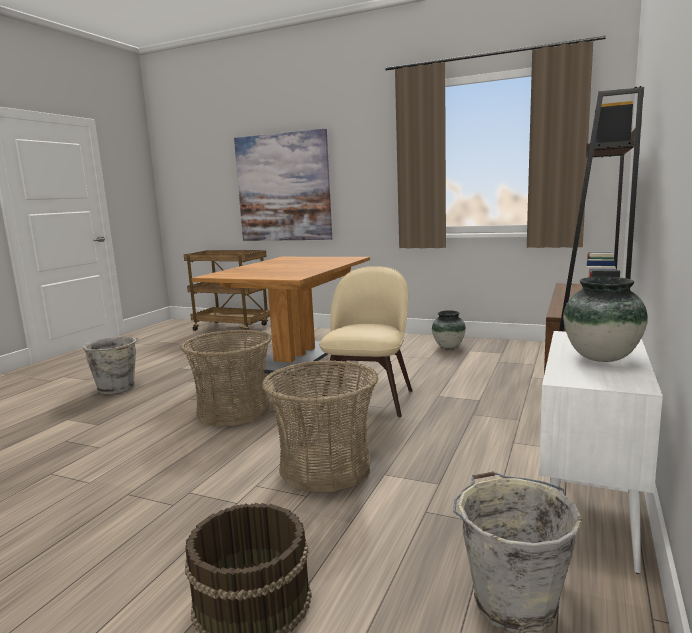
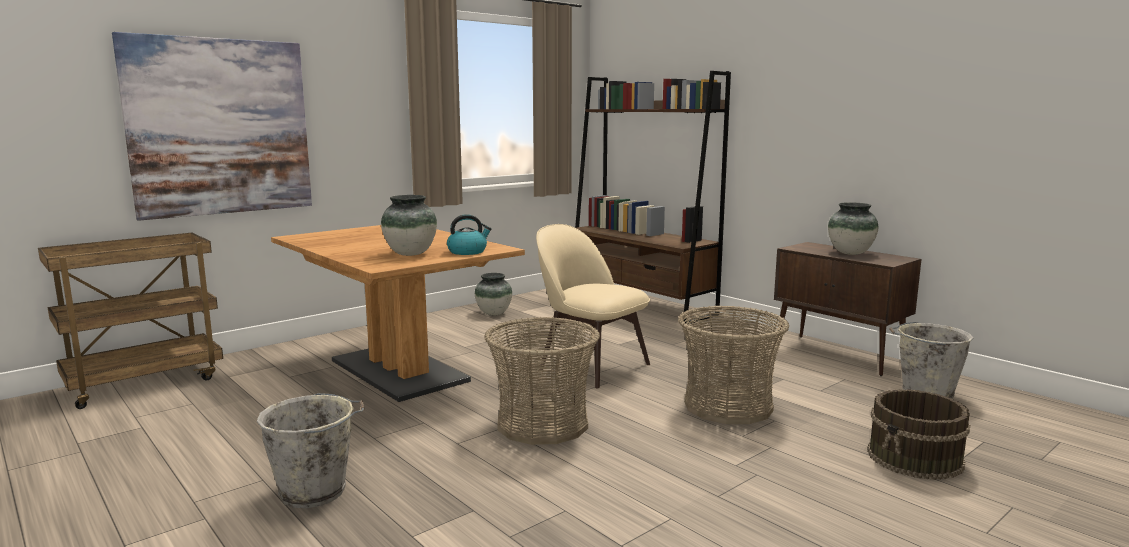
camera: 65 degrees left, 0 degrees up
(255, 272) = (411, 253): none -> vase
(274, 276) = (468, 252): none -> kettle
(588, 510) = (839, 355): white cabinet -> brown cabinet

